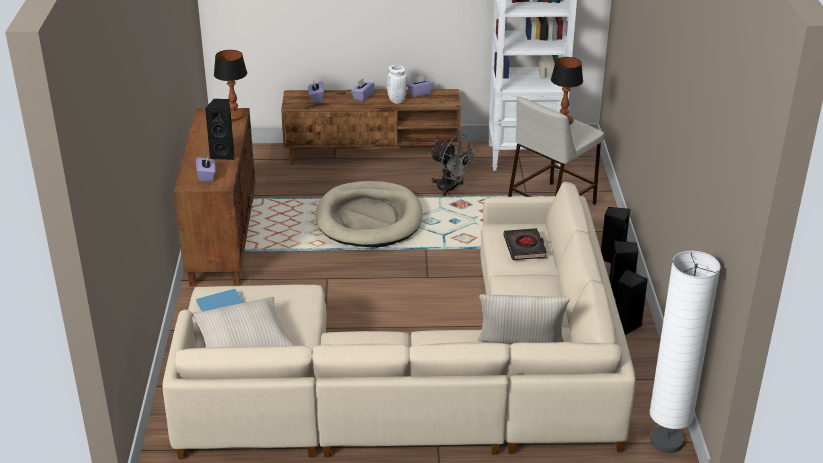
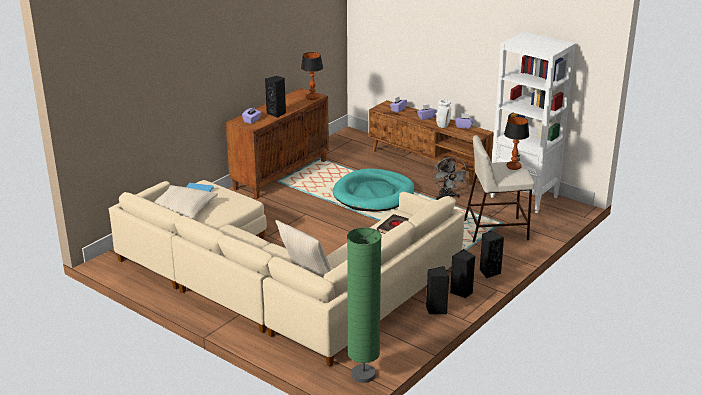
camera: 40 degrees right, 5 degrees down
(369, 219) = (374, 194): beige dog bed -> turquoise dog bed
(666, 441) = (363, 375): white floor lamp -> green floor lamp

